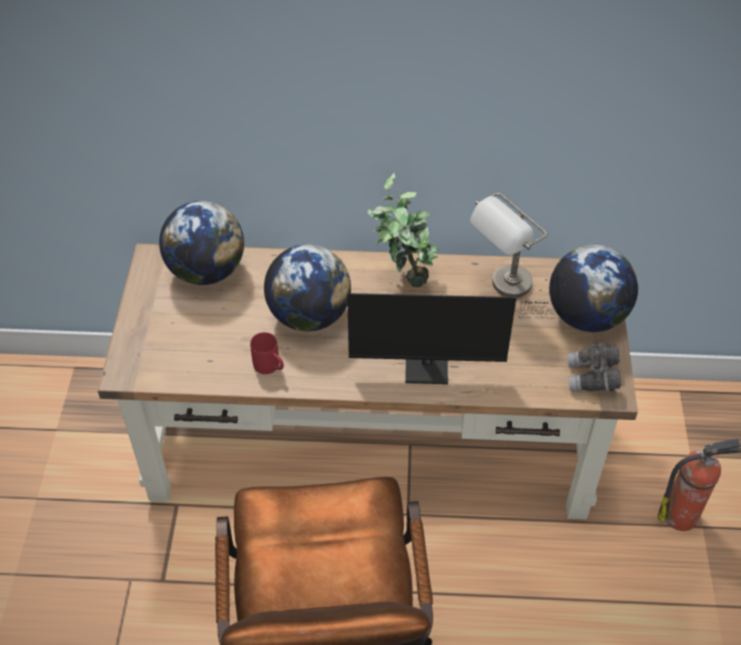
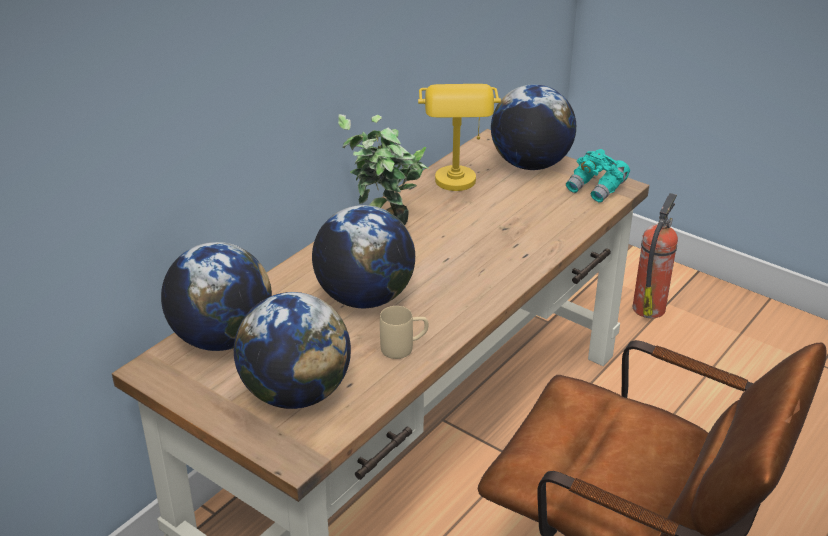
camera: 55 degrees left, 15 degrees down
(181, 339) = (296, 393): none -> globe
(270, 368) = (404, 348): red mug -> beige mug
(434, 368) = (508, 256): monitor -> none
(502, 290) = (457, 188): grey table lamp -> yellow table lamp
(592, 378) = (596, 188): grey binoculars -> turquoise binoculars

